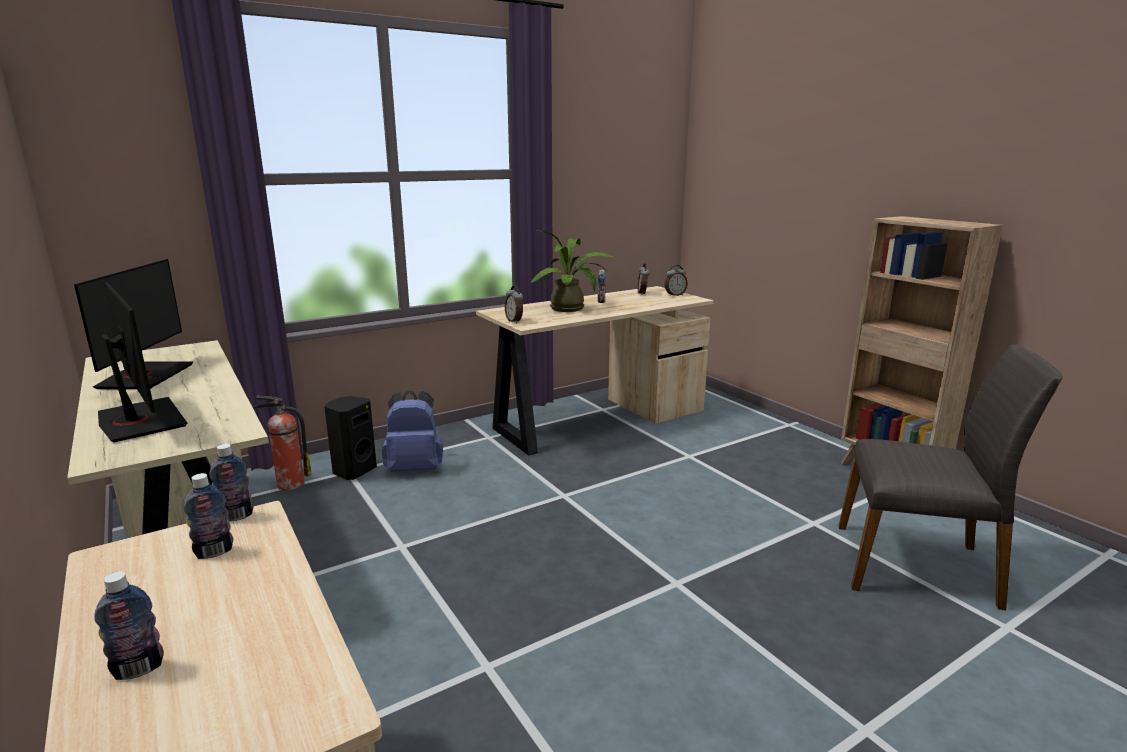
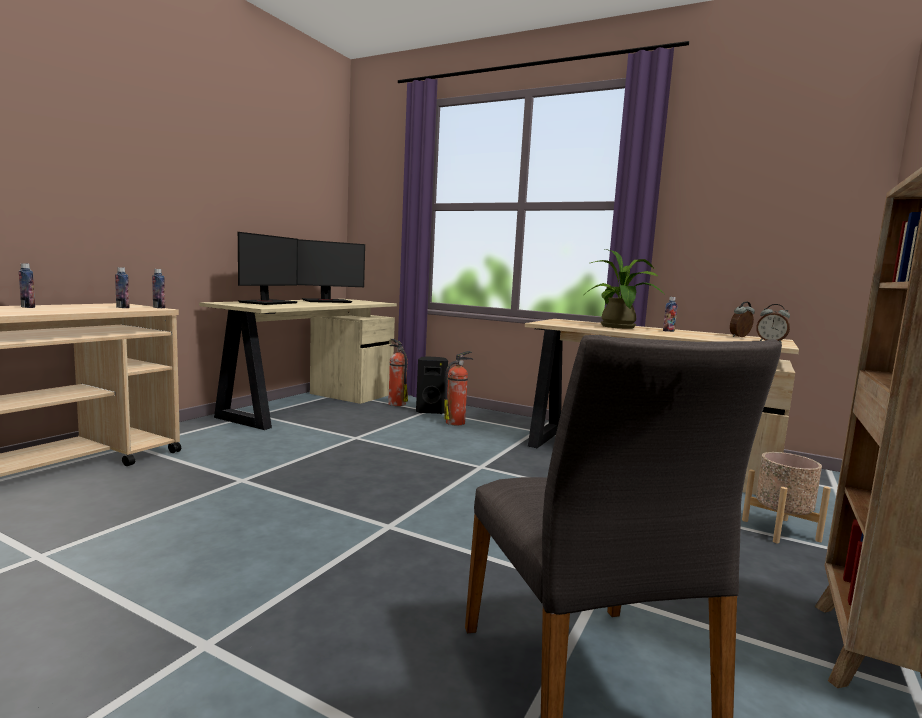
camera: 60 degrees right, 10 degrees down
(415, 468) = (456, 422): blue backpack -> fire extinguisher
(514, 321) = (546, 322): alarm clock -> none
(749, 430) = (780, 530): none -> beige planter

